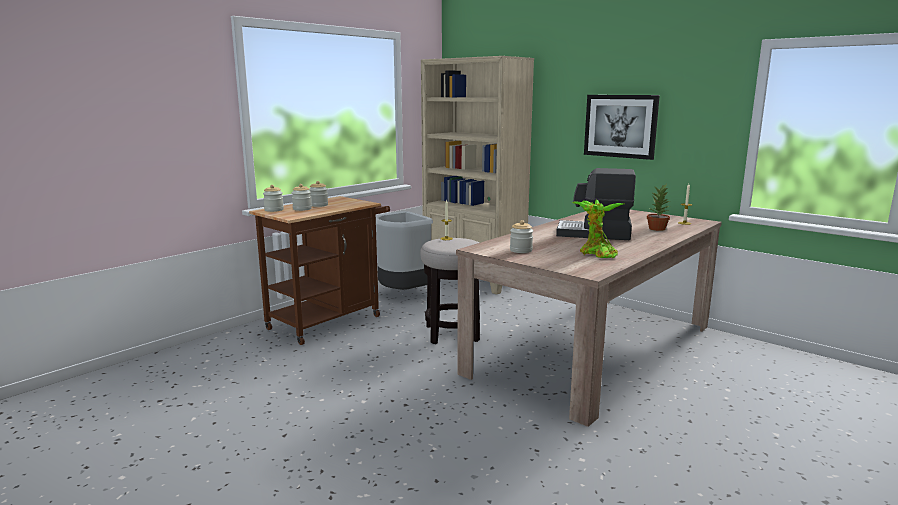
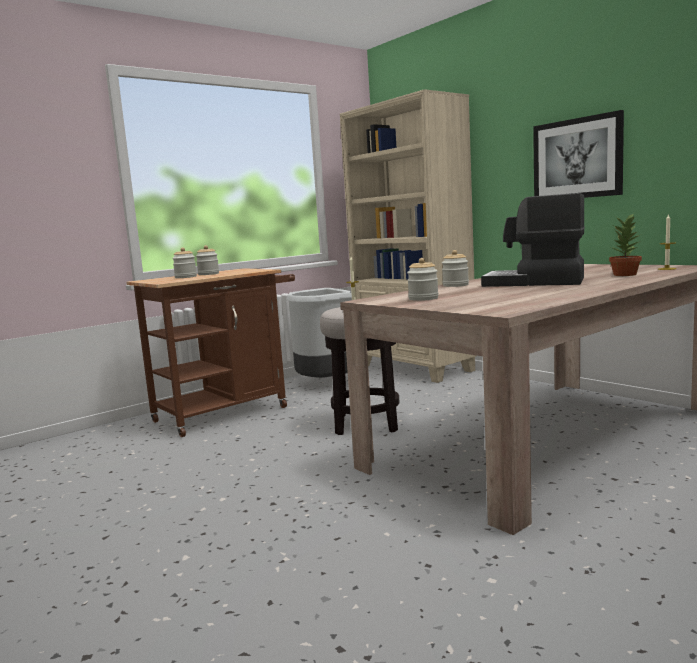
camera: 10 degrees right, 5 degrees down
(274, 210) = (153, 279): jar -> jar (455, 285)
(596, 254) = (524, 296): potted plant -> none

